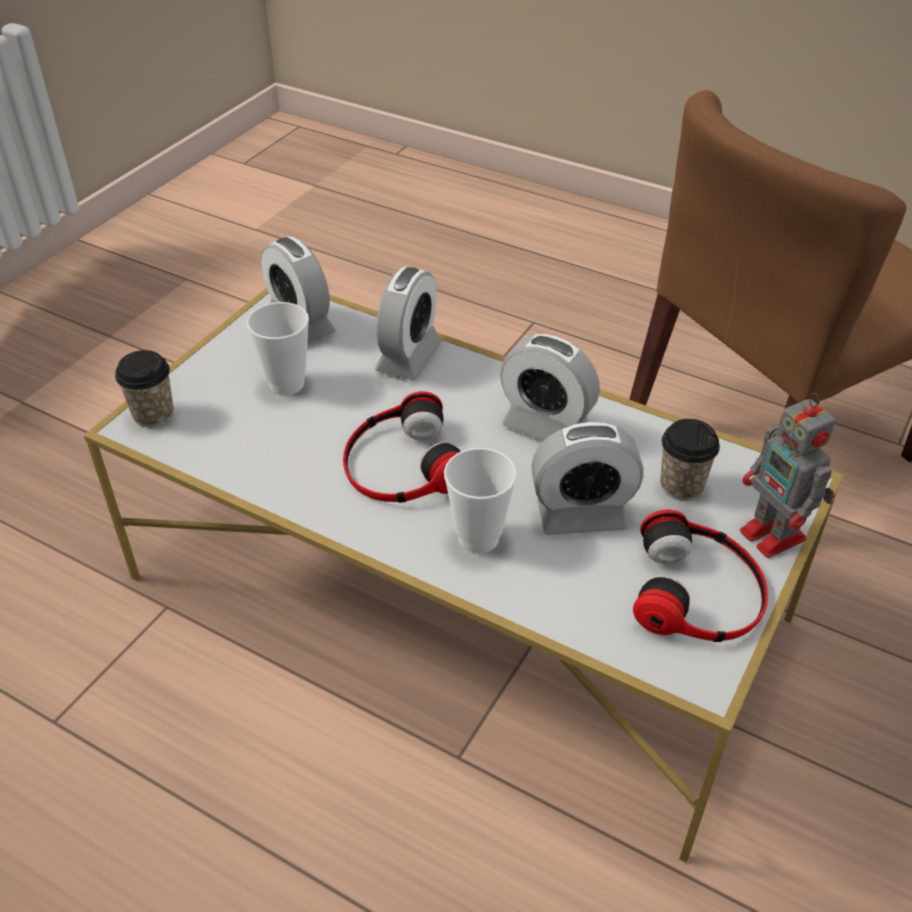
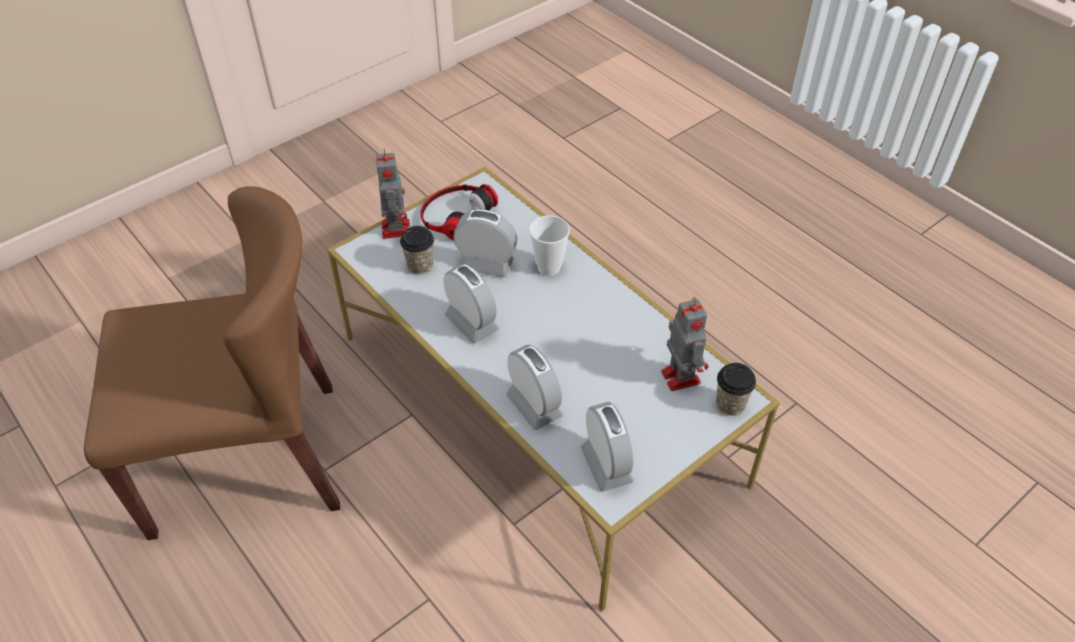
camera: 160 degrees left, 5 degrees up
(227, 433) = (680, 375): none -> toy robot
(286, 384) = (631, 406): cup -> none
(401, 464) = (573, 322): headphones -> none
(409, 357) = (534, 405): alarm clock -> alarm clock turned 105 degrees clockwise

